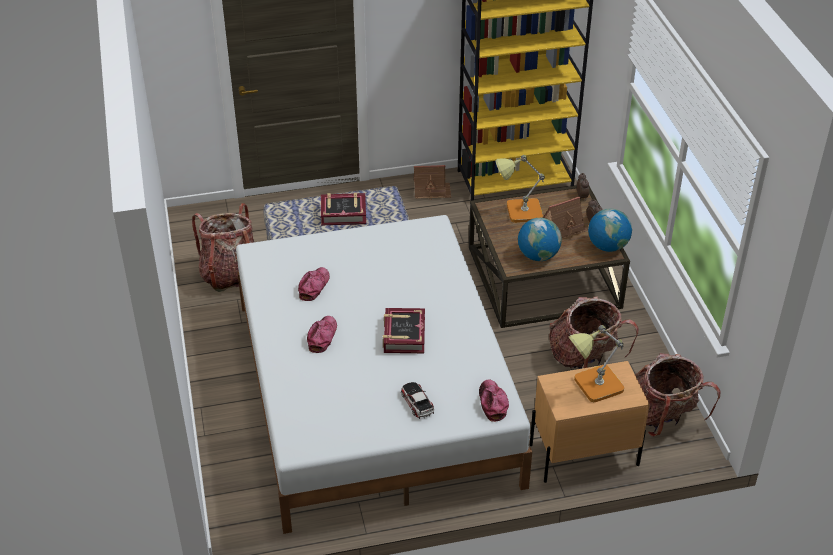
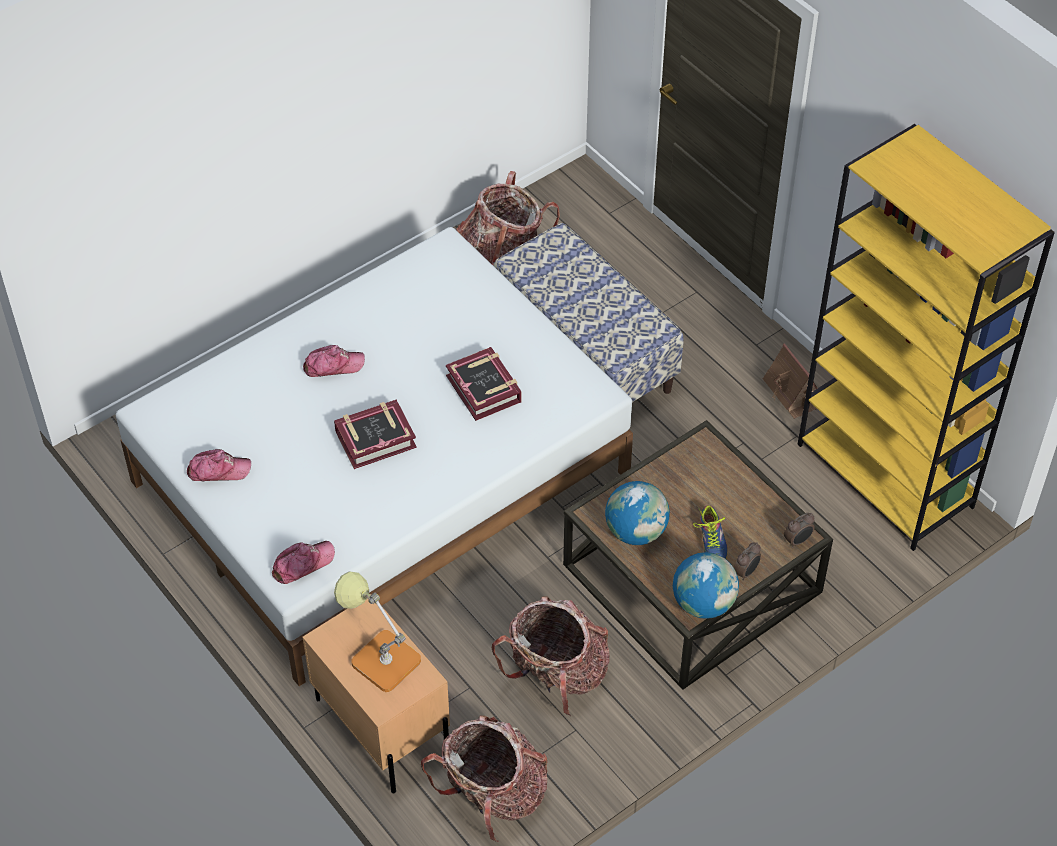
camera: 65 degrees right, 10 degrees up
(314, 286) = (415, 324): cap -> cap (218, 470)
(343, 213) = (591, 302): book -> book (484, 389)
(417, 403) = (268, 492): toy car -> none
(519, 212) = (716, 480): table lamp -> none
(564, 228) = (712, 542): toy house -> shoe

